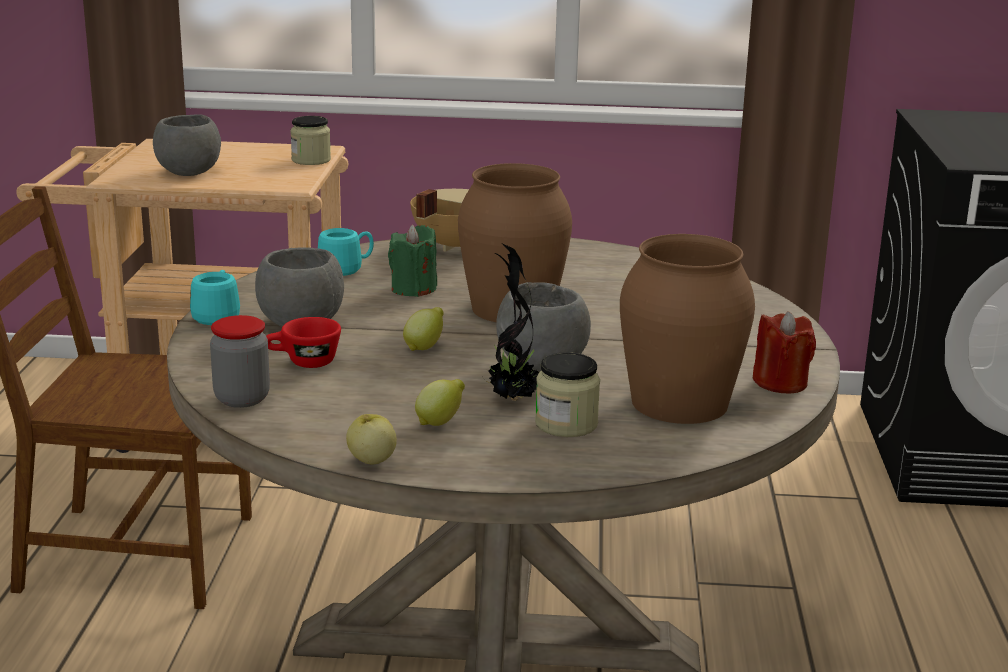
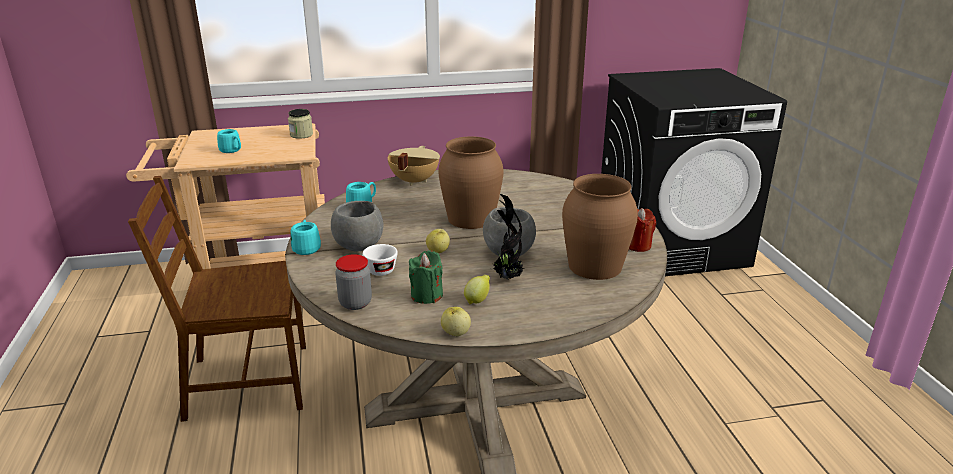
camera: 15 degrees left, 5 degrees up
(188, 172) = (232, 151): grey bowl -> turquoise mug
(303, 362) = (376, 272): red cup -> white cup
(413, 289) = (409, 213): green candle -> green candle (427, 295)
(424, 347) = (438, 251): lemon -> apple
(566, 424) = (545, 290): jar -> none

